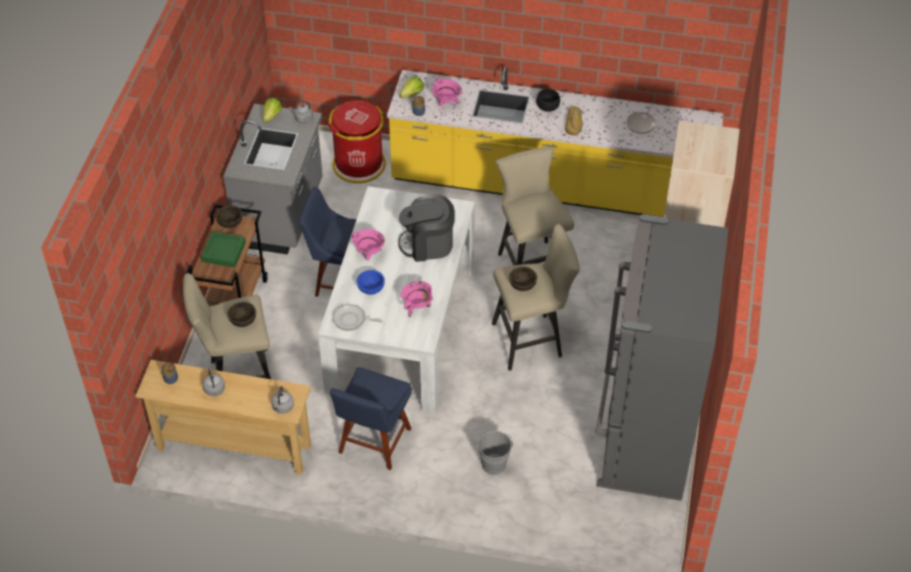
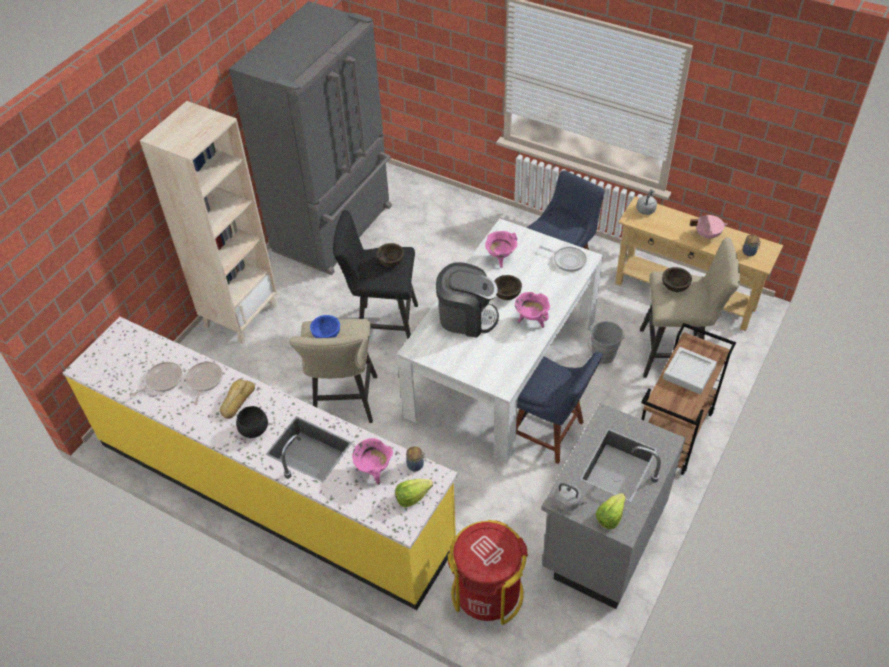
camera: 160 degrees left, 0 degrees up
(214, 390) = (707, 234): grey kettle -> pink cooking pot
(223, 252) = (689, 373): green tray -> grey tray
(230, 223) = (679, 408): brown bowl -> brown bowl (507, 294)
(371, 289) = (540, 285): blue bowl -> blue bowl (326, 334)
(494, 462) = (463, 238): grey bucket -> grey bucket (602, 357)
(532, 340) = (383, 326): beige stool -> black stool
(609, 130) = (204, 381): none -> frying pan

